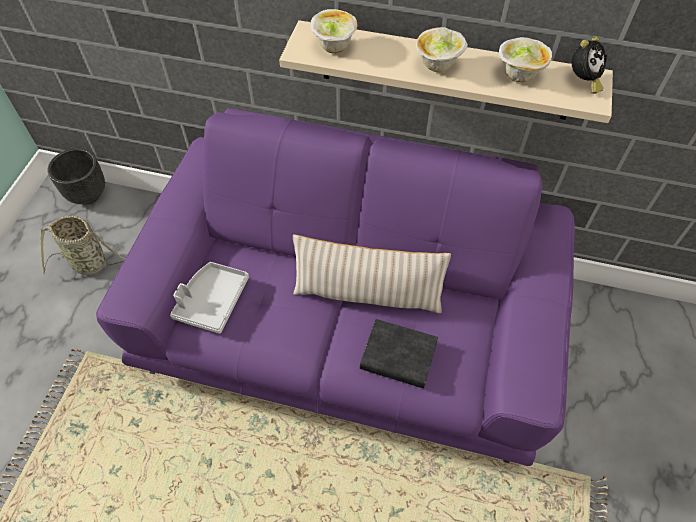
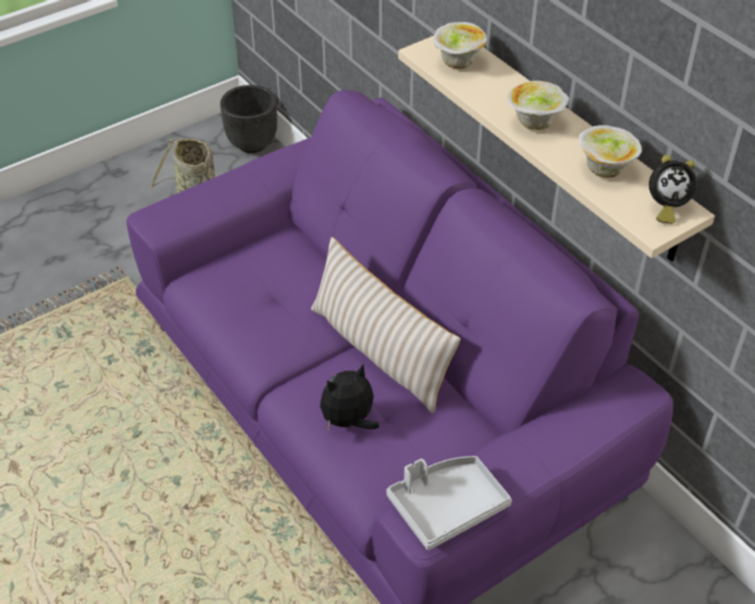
camera: 40 degrees right, 10 degrees down
(212, 301) = (235, 271): grey tray -> grey tray (447, 506)
(398, 357) = (349, 421): black book -> plush toy

